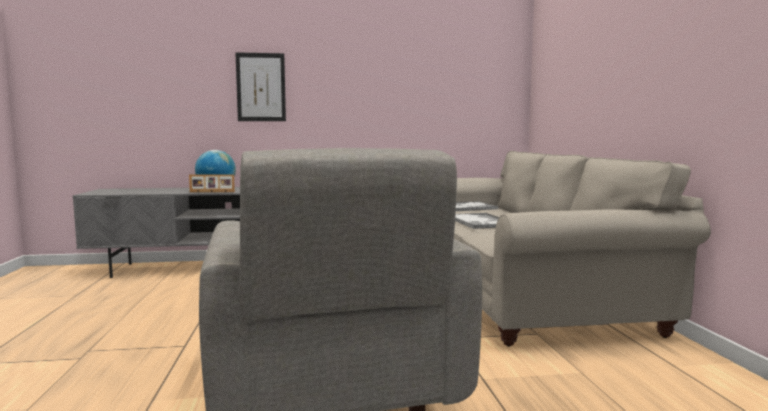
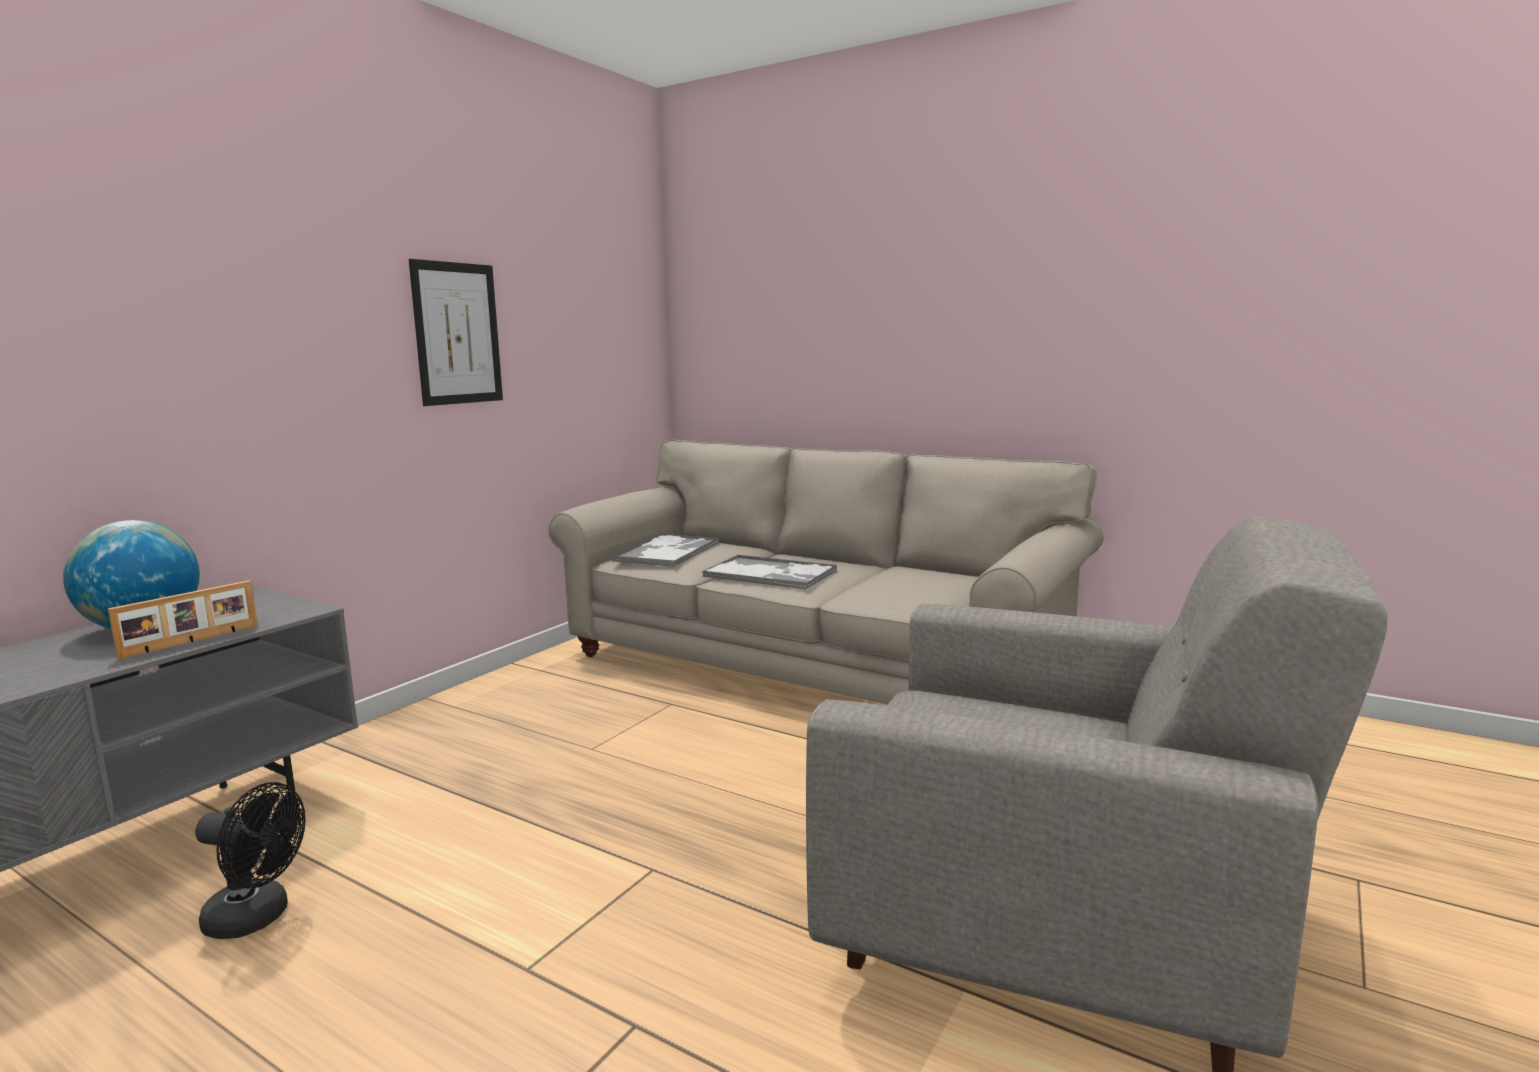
camera: 50 degrees left, 5 degrees up
(187, 288) = (257, 918): none -> black fan
(261, 87) = (198, 335): picture -> picture (457, 333)

